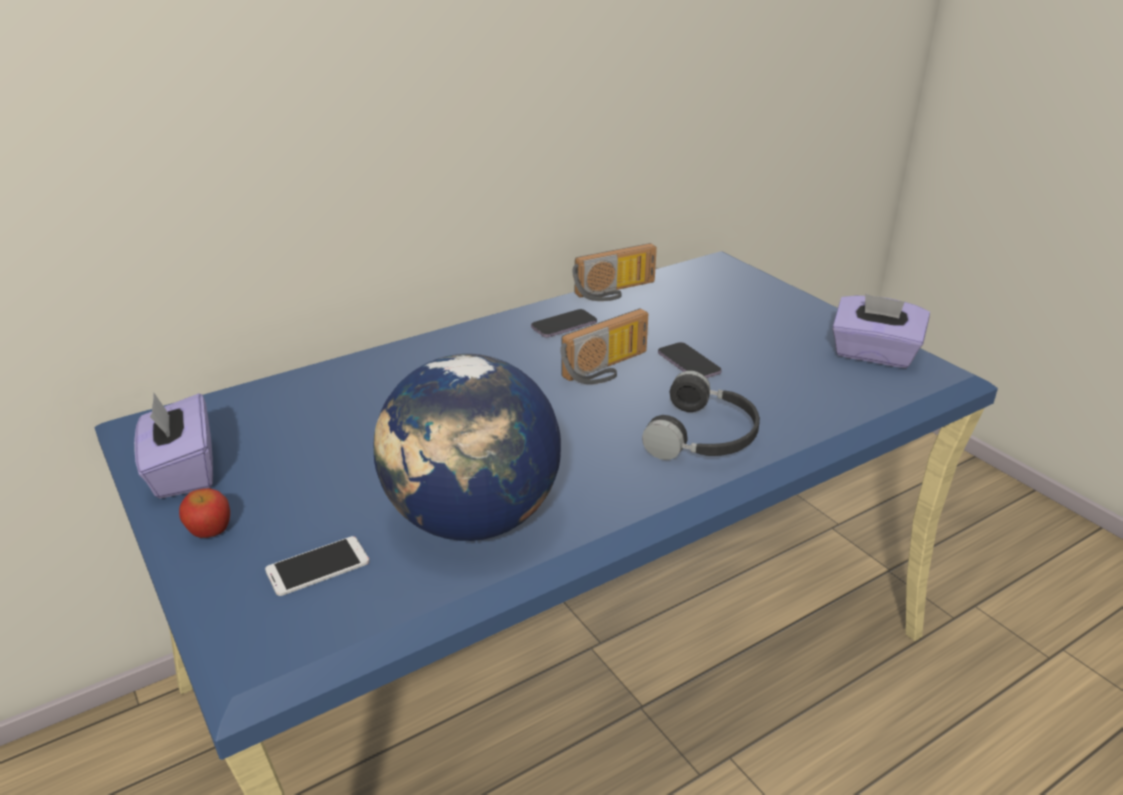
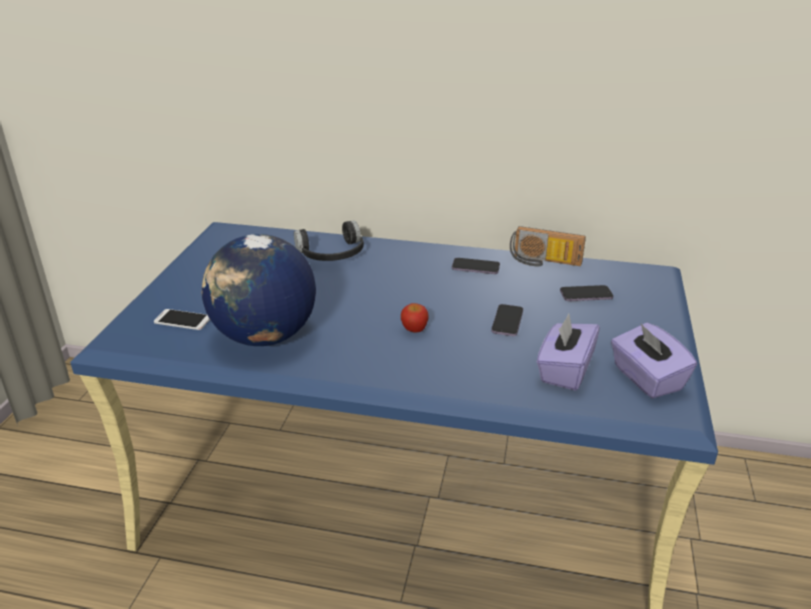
camera: 45 degrees right, 0 degrees up
(182, 471) = (202, 256): purple tissue box -> purple tissue box (564, 370)
(209, 531) = (173, 285): apple -> apple (414, 329)
(608, 369) = (455, 302): radio -> none
(705, 306) = (586, 295): none -> phone
(705, 437) = (439, 363): black headphones -> black headphones (332, 254)

